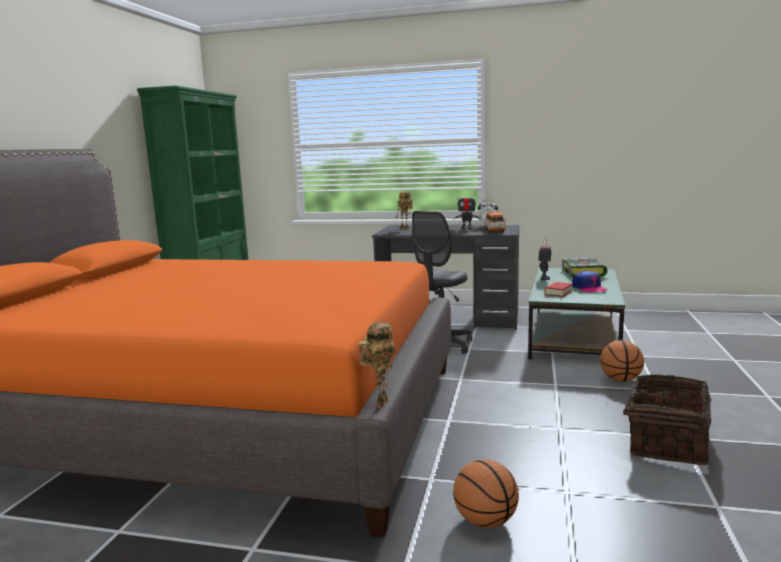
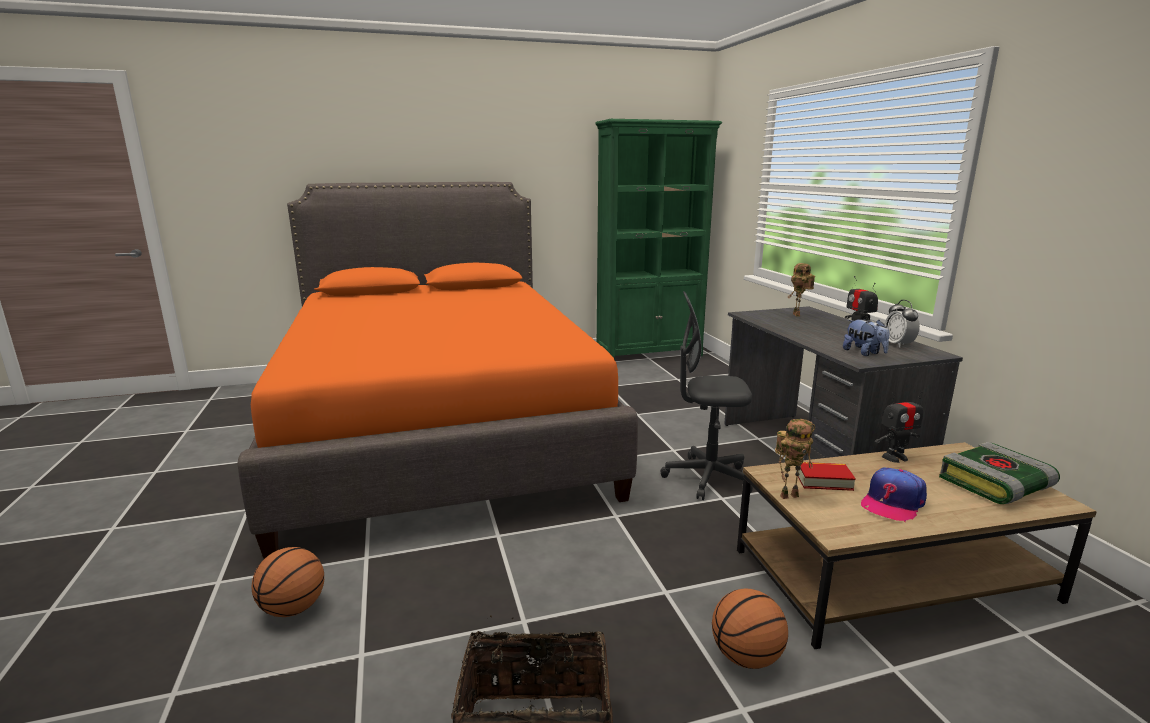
camera: 60 degrees right, 5 degrees up
(380, 403) = (273, 449): toy robot -> toy robot (789, 495)
(494, 231) = (864, 353): toy car -> plush toy
(573, 336) = (893, 574): green coffee table -> brown coffee table

